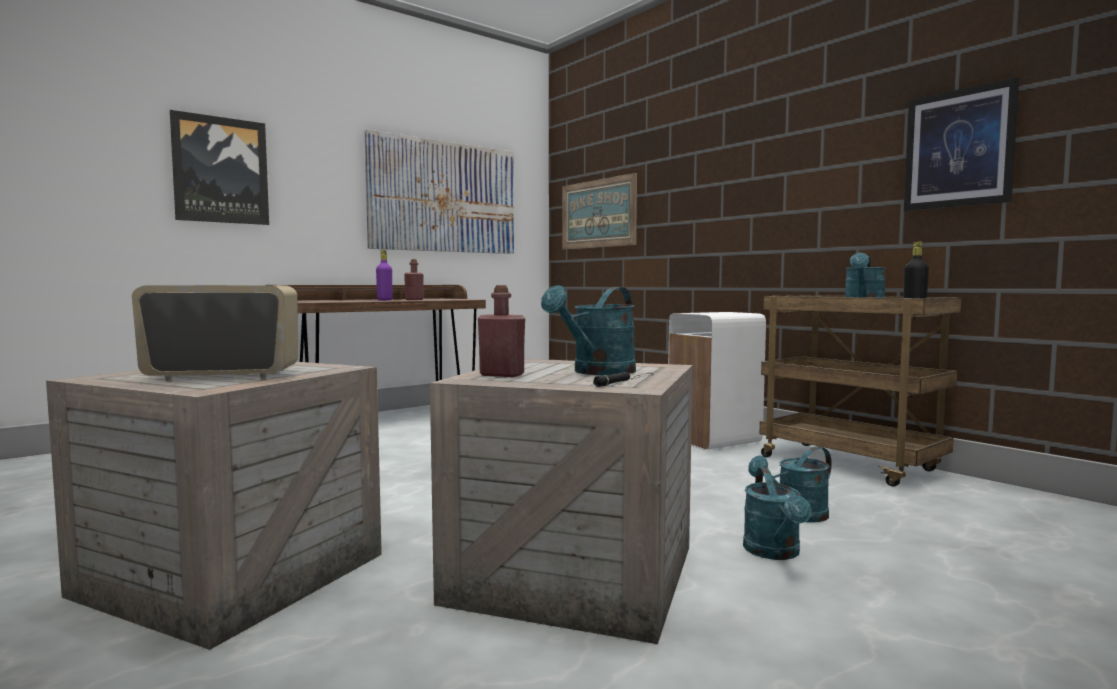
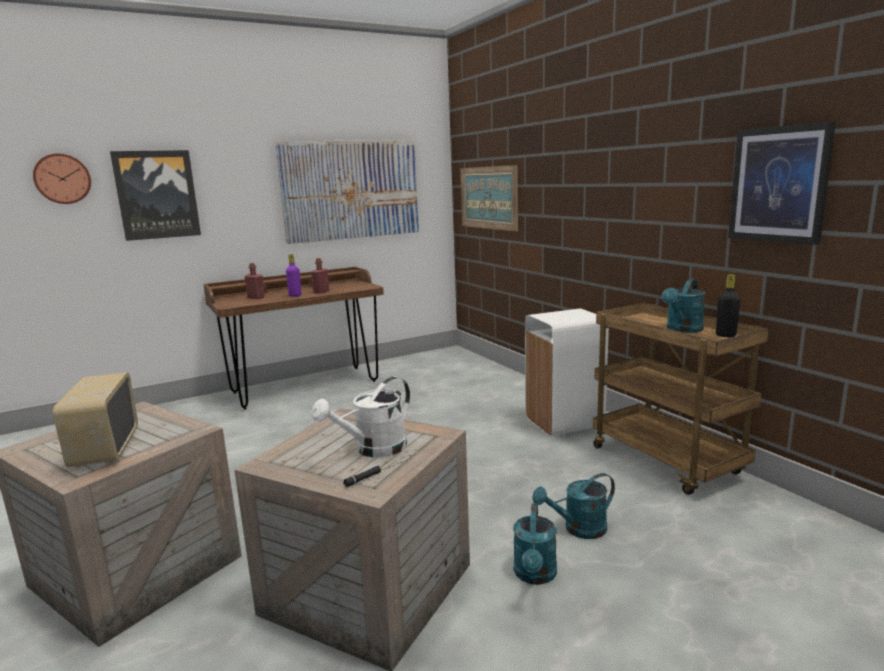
camera: 10 degrees right, 10 degrees up
(105, 134) = (62, 179): none -> wall clock
(224, 376) = (104, 449): radio -> radio turned 105 degrees counterclockwise
(502, 375) = (297, 453): red bottle -> red bottle (256, 297)
(597, 372) = (373, 450): turquoise watering can -> white watering can

